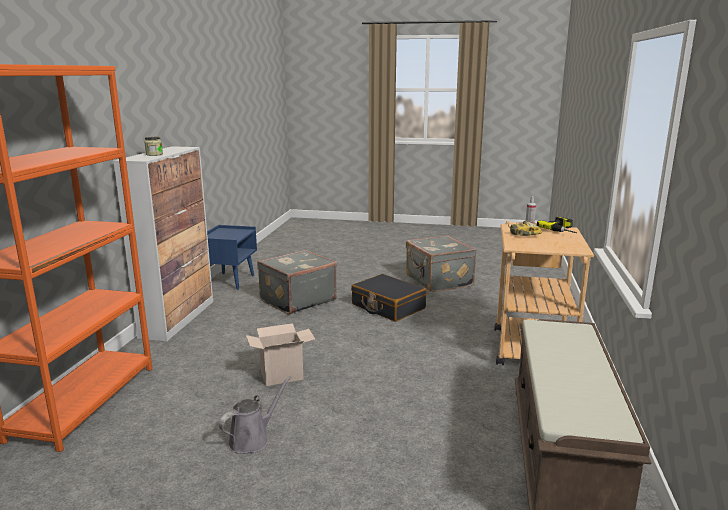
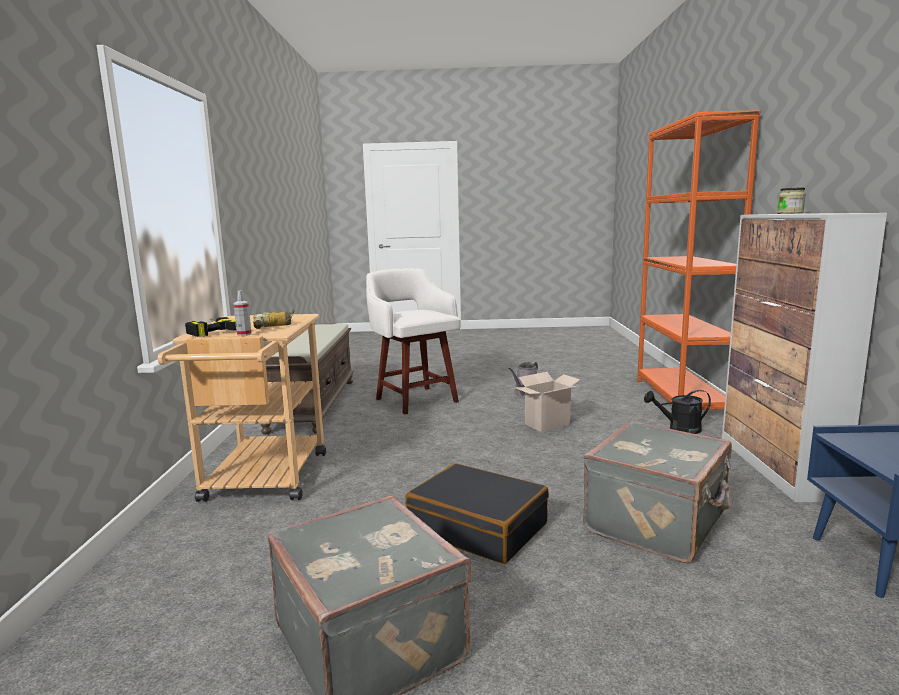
camera: 170 degrees right, 5 degrees down
(177, 355) = (679, 429): none -> black watering can
(411, 449) = (415, 399): none -> white stool

